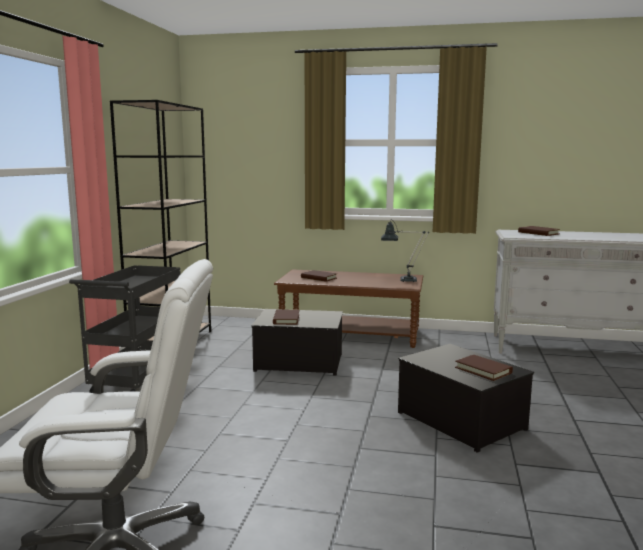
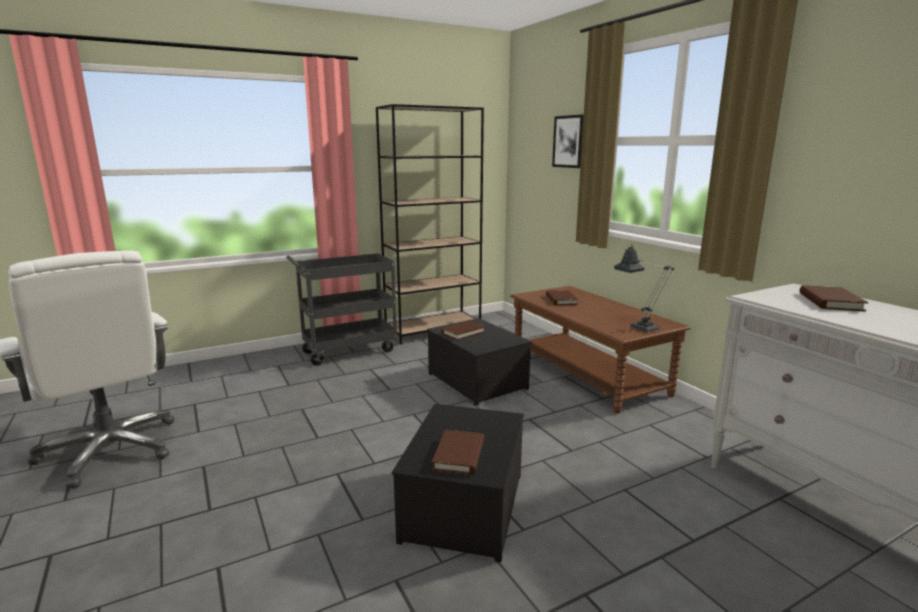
camera: 50 degrees right, 5 degrees up
(277, 143) = (569, 141): none -> picture

